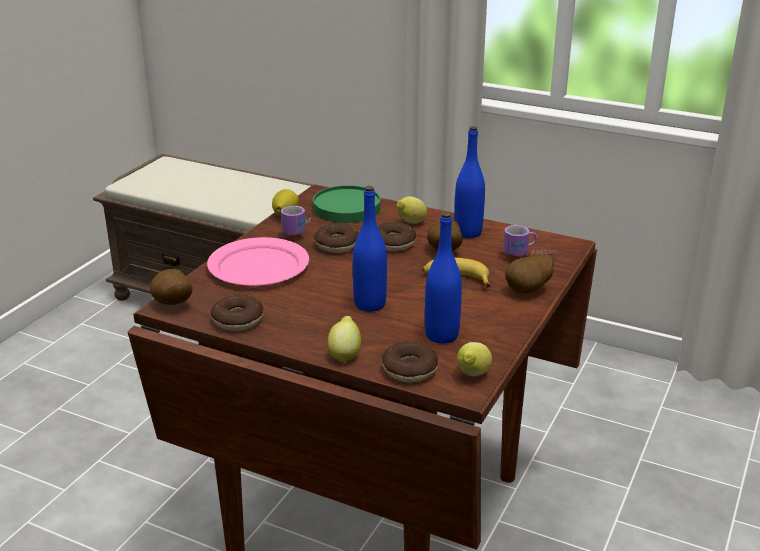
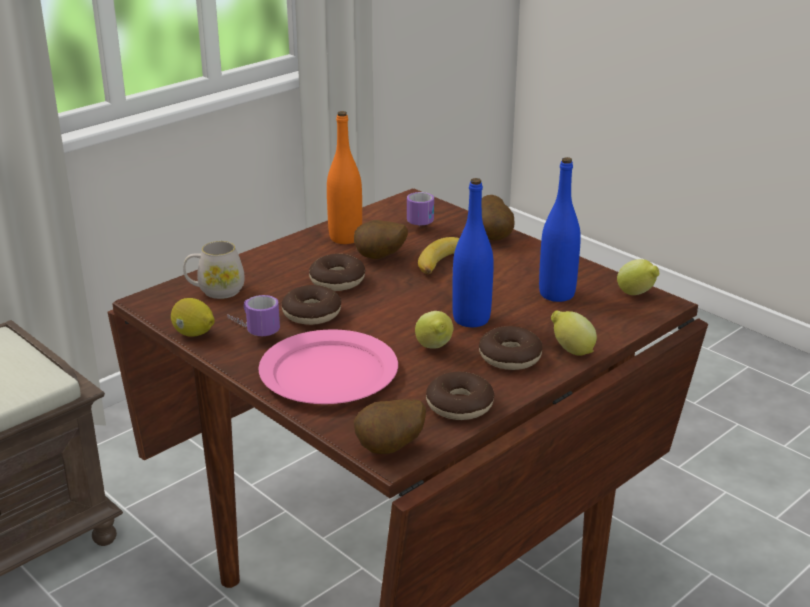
camera: 70 degrees left, 0 degrees up
(347, 208) = (215, 291): green plate -> white mug
(410, 223) = (294, 262): lemon -> lemon (434, 348)
(410, 370) = (614, 322): donut -> donut (510, 357)
(468, 232) = (345, 238): blue bottle -> orange bottle

